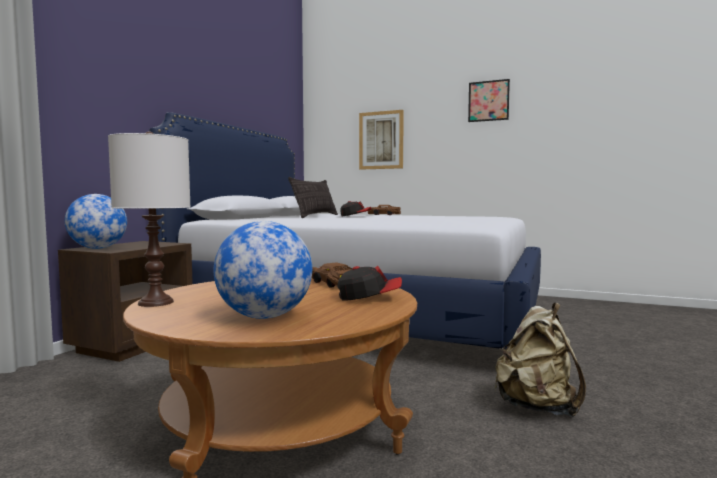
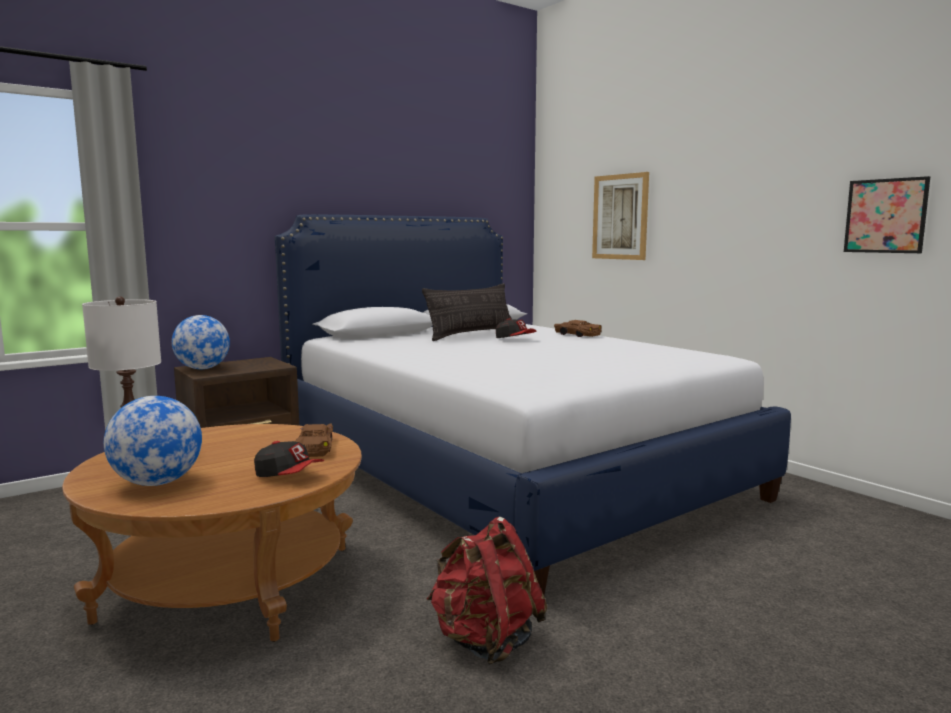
camera: 30 degrees right, 5 degrees up
(488, 101) = (765, 158): picture -> picture (885, 216)
(537, 407) = (485, 641): beige backpack -> red backpack

